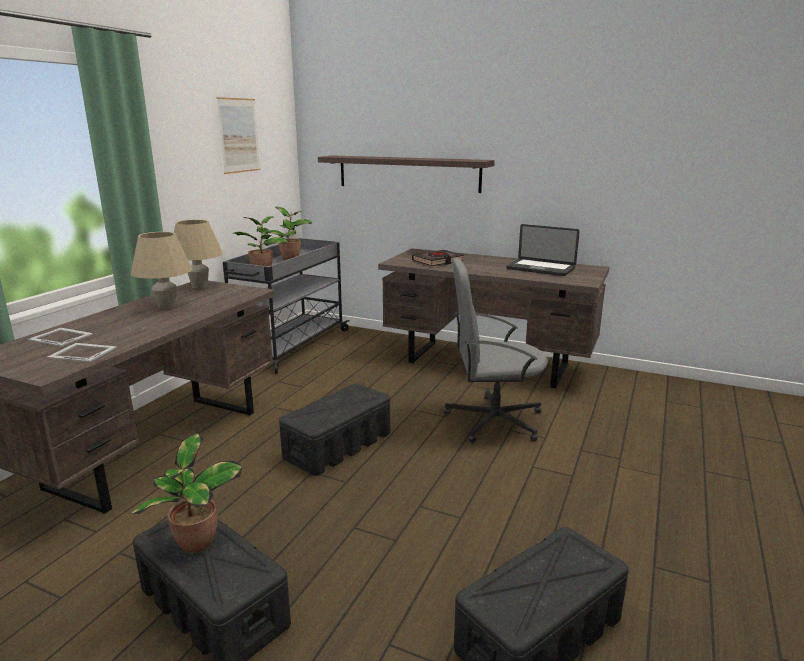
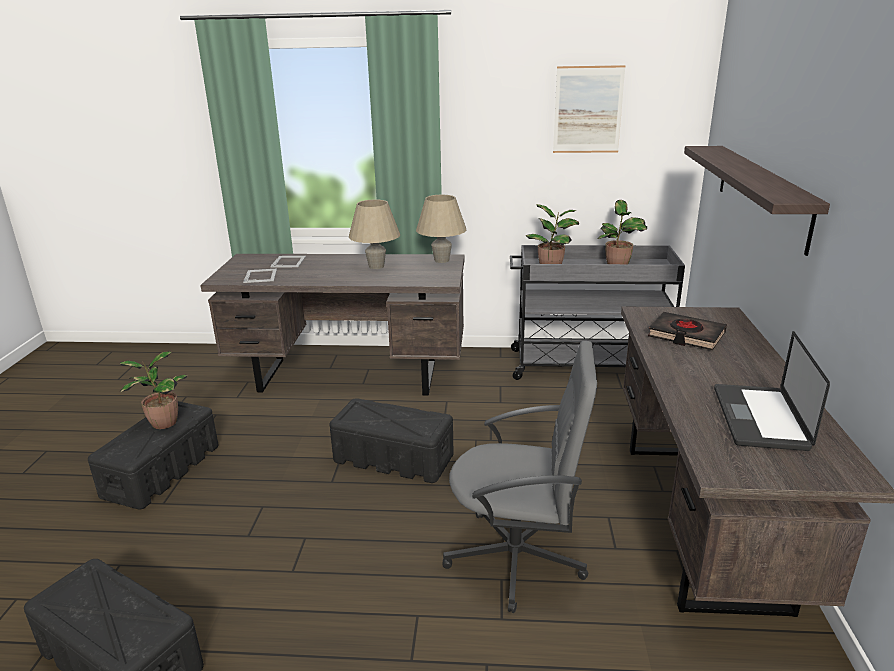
camera: 70 degrees right, 5 degrees up
(492, 420) = (517, 557): grey office chair -> grey office chair turned 120 degrees clockwise

